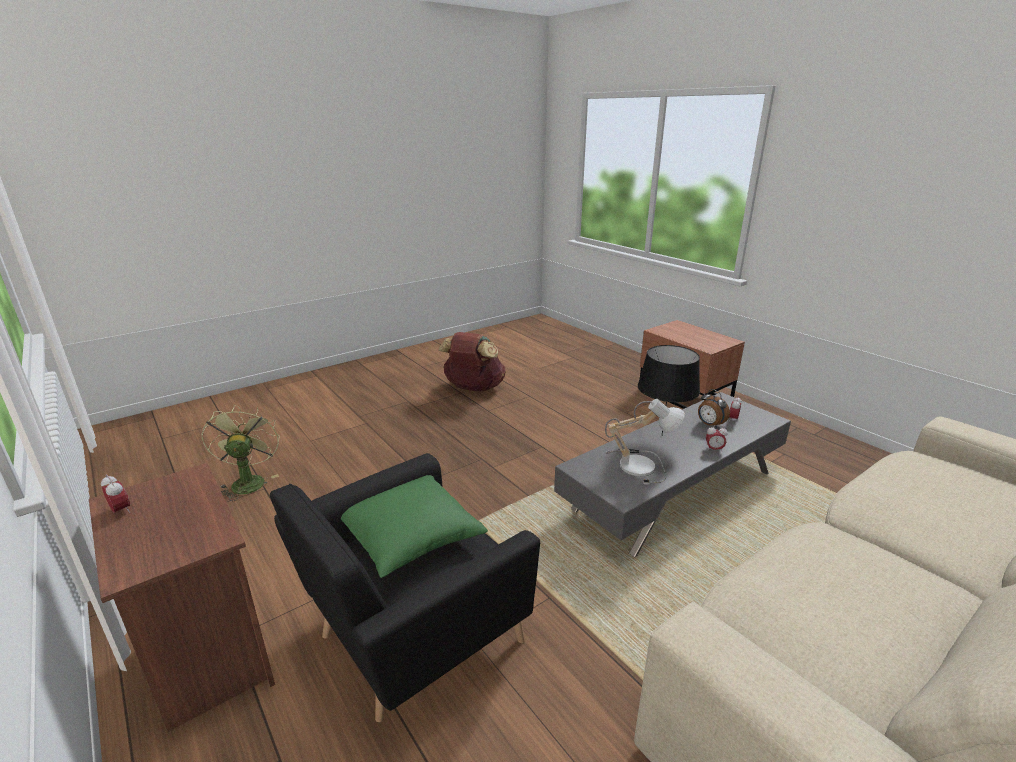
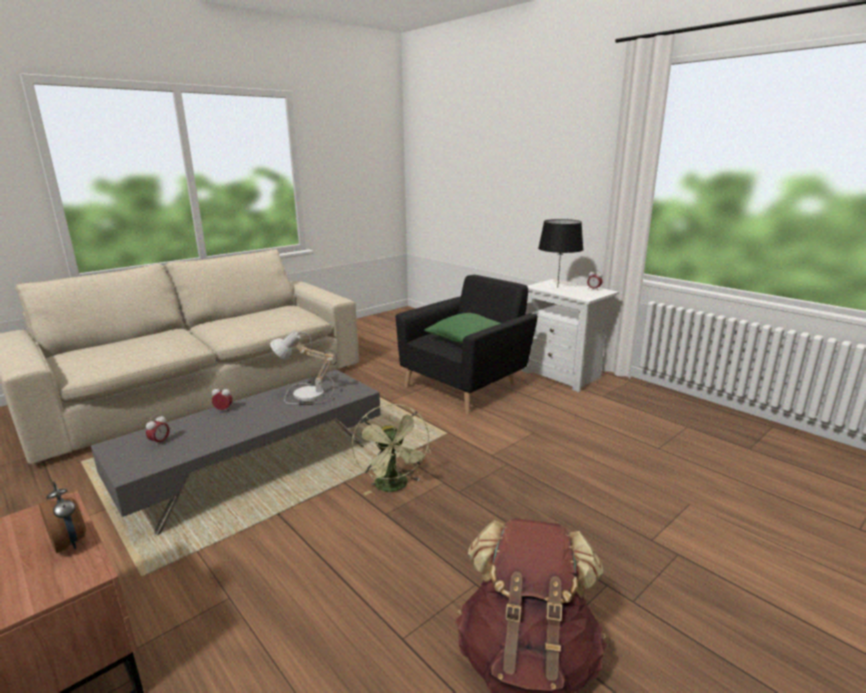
camera: 175 degrees right, 5 degrees down
(207, 659) = (563, 375): brown nightstand -> white nightstand
(248, 481) = (684, 453): green fan -> green fan (394, 487)
(661, 435) = (263, 420): black table lamp -> black table lamp (557, 288)
(709, 424) = (197, 434): alarm clock -> alarm clock (70, 543)

